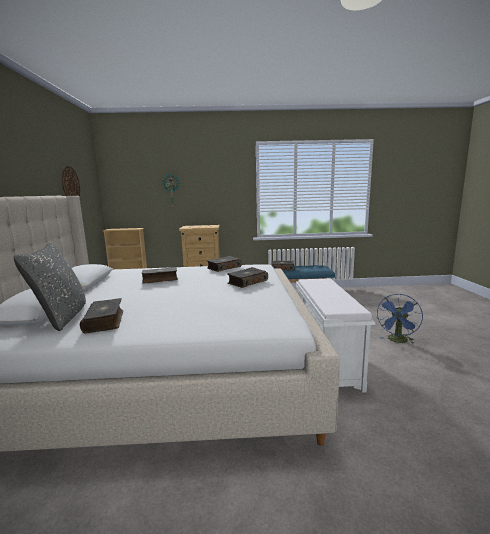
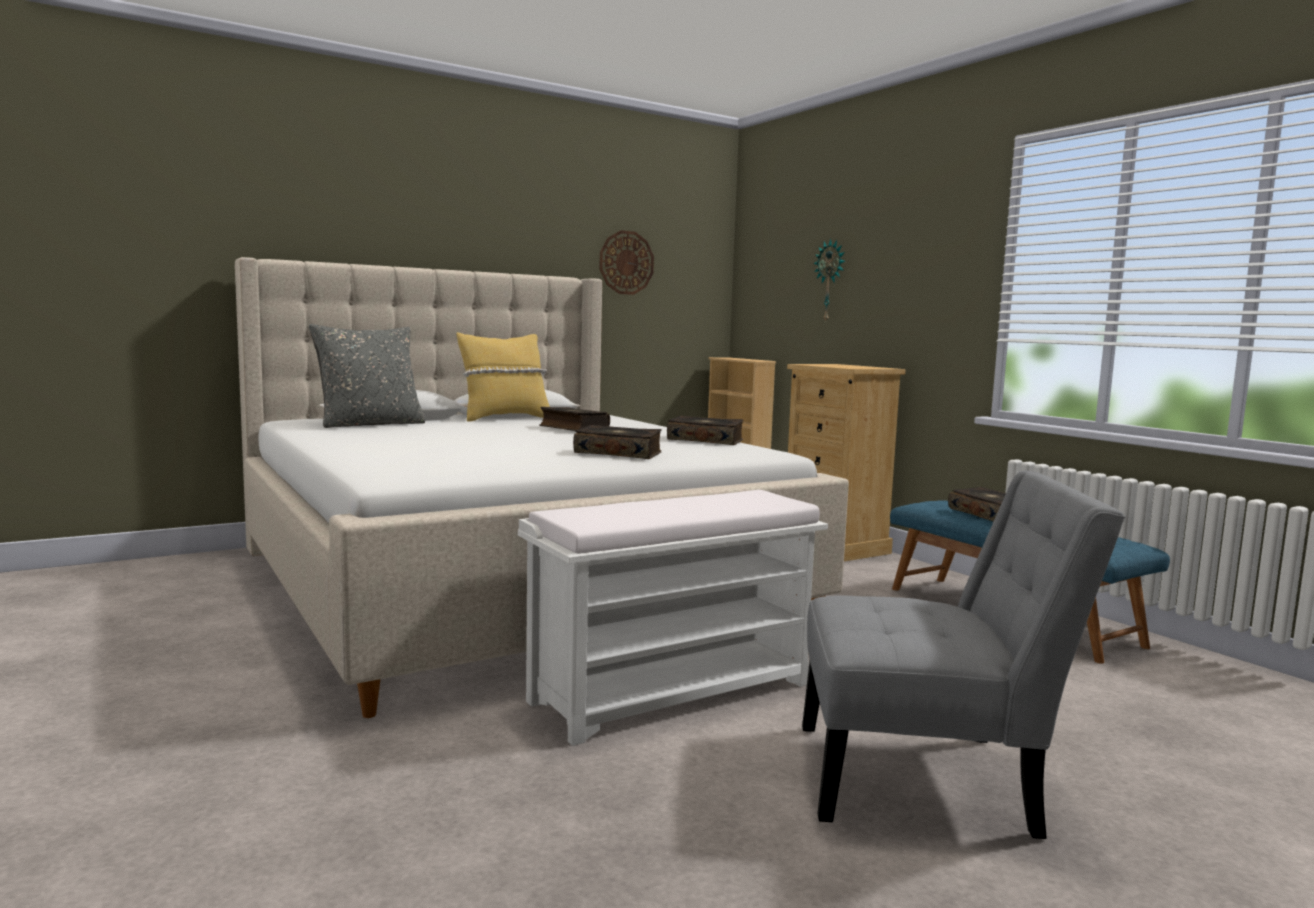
camera: 60 degrees right, 5 degrees down
(97, 286) = (504, 418): none -> yellow pillow
(105, 321) = (365, 433): book -> none
(397, 341) = (927, 779): blue fan -> grey chair

